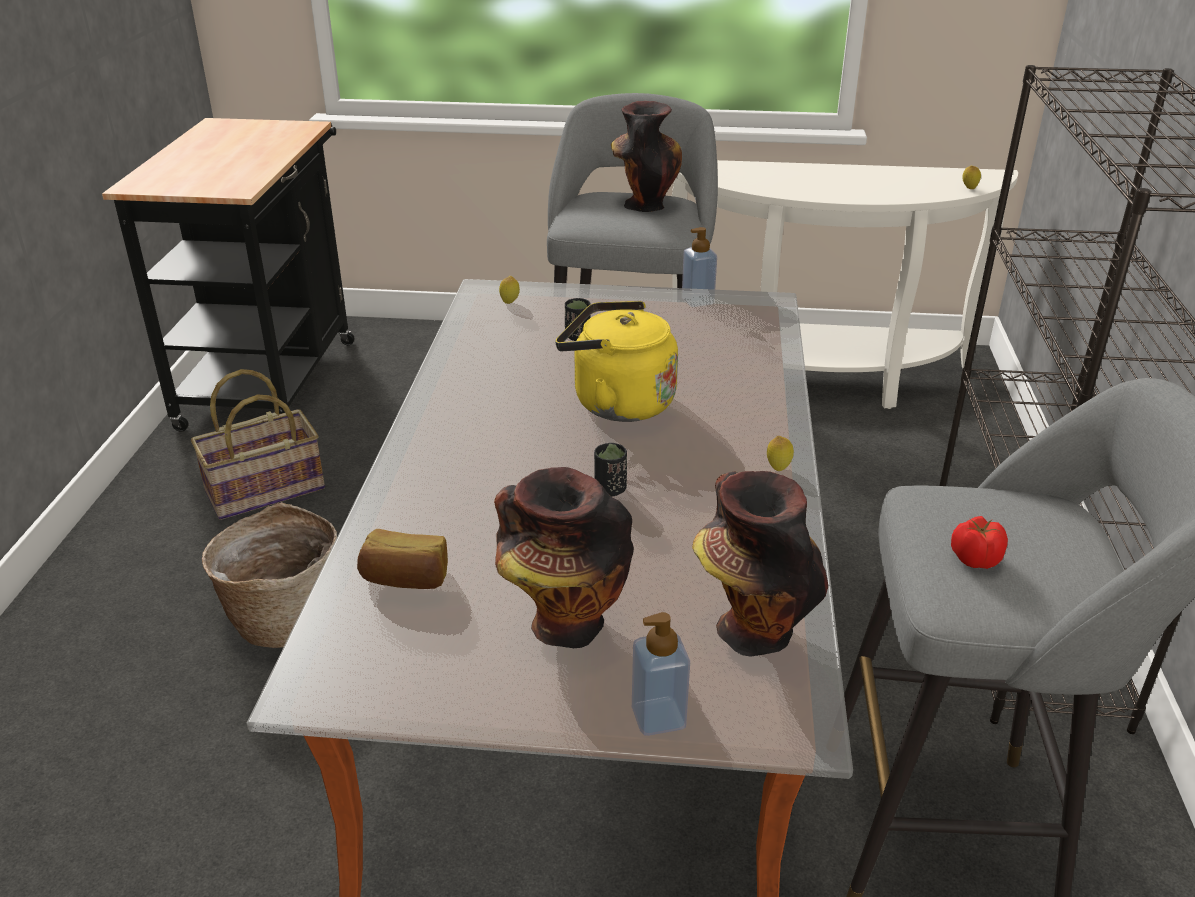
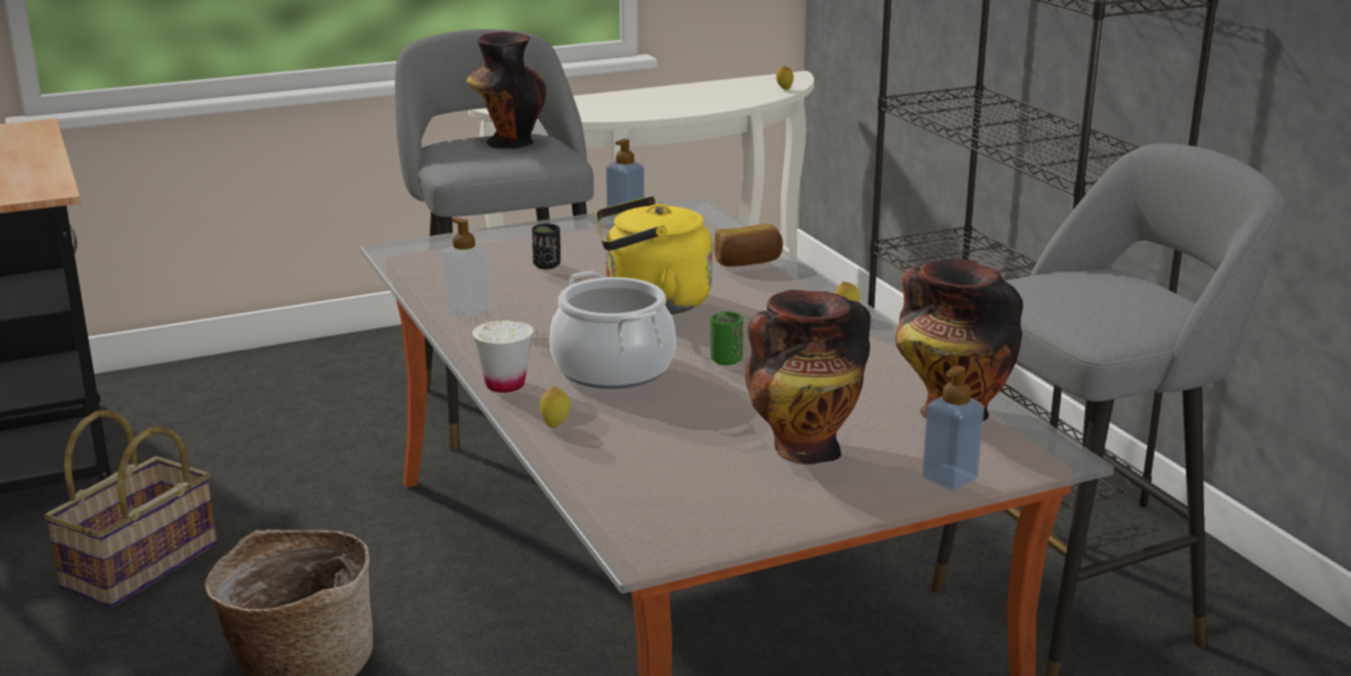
camera: 30 degrees left, 10 degrees down
(405, 458) = (505, 385): none -> white cup
(405, 579) = (629, 460): bread -> bread (747, 262)
(464, 369) = (467, 311): none -> soap dispenser
(506, 468) = (612, 369): none -> cooking pot
(510, 303) = (440, 254): lemon -> lemon (555, 425)
(610, 489) = (726, 360): black cup -> green cup
(974, 559) = (1089, 308): tomato -> none

